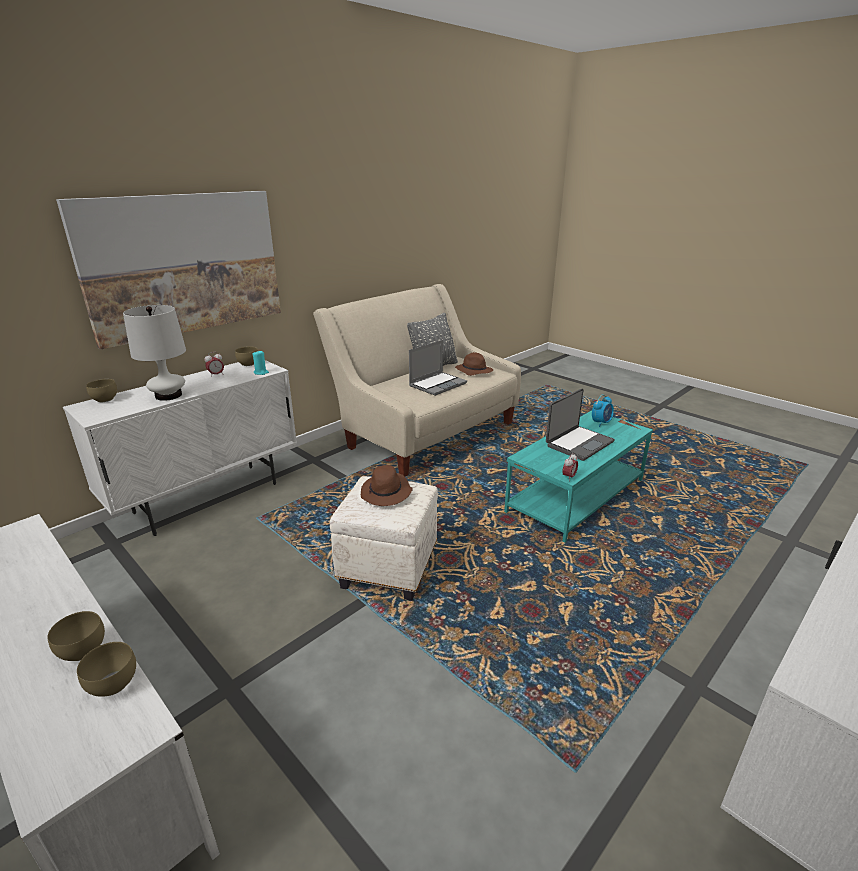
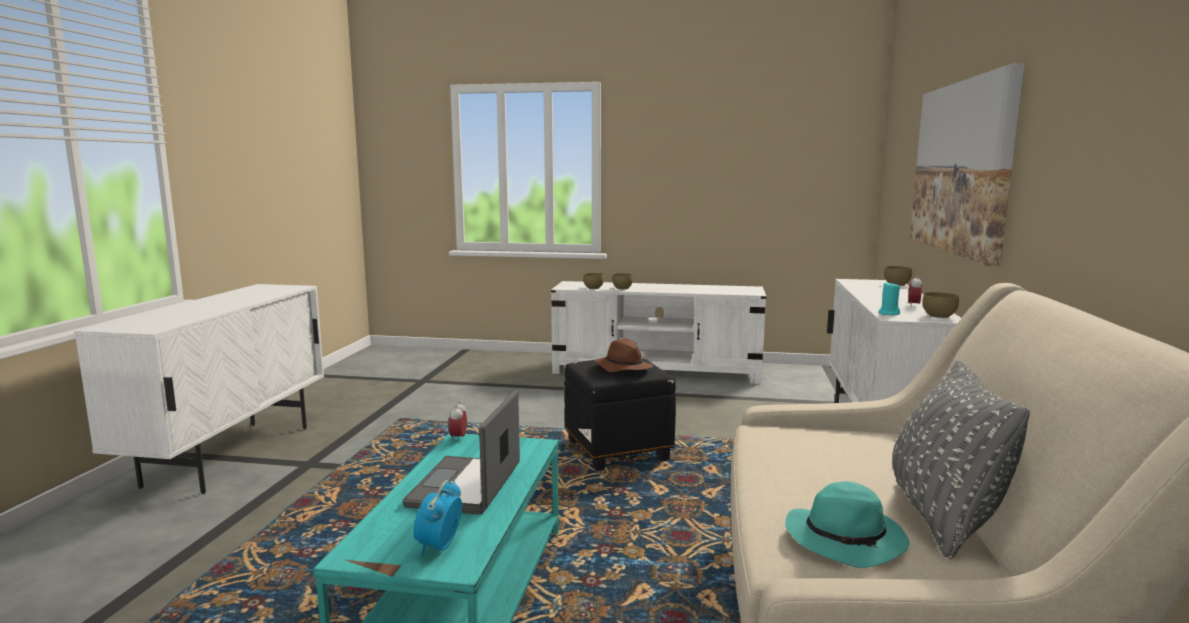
camera: 145 degrees right, 15 degrees down
(168, 395) = (871, 292): white table lamp -> none
(388, 567) = (618, 451): white ottoman -> black ottoman
(438, 384) = (824, 473): laptop -> none
(473, 371) = (847, 539): brown hat -> turquoise hat

